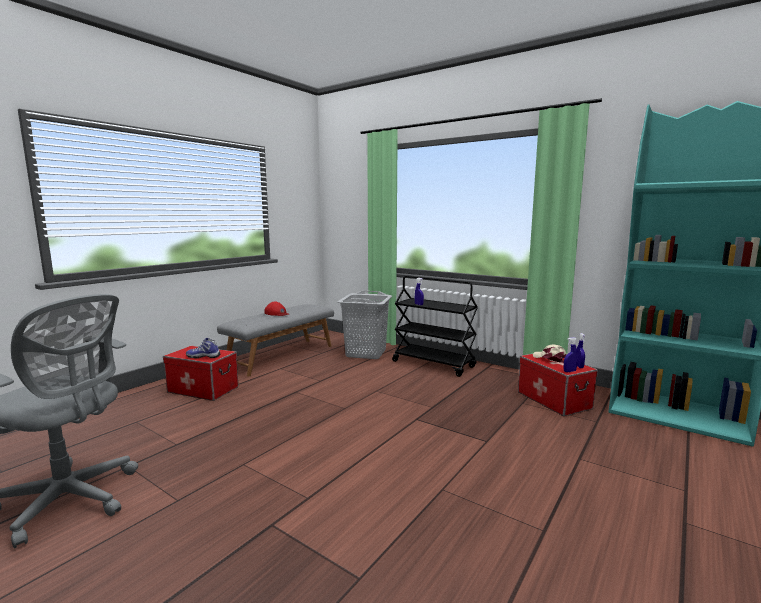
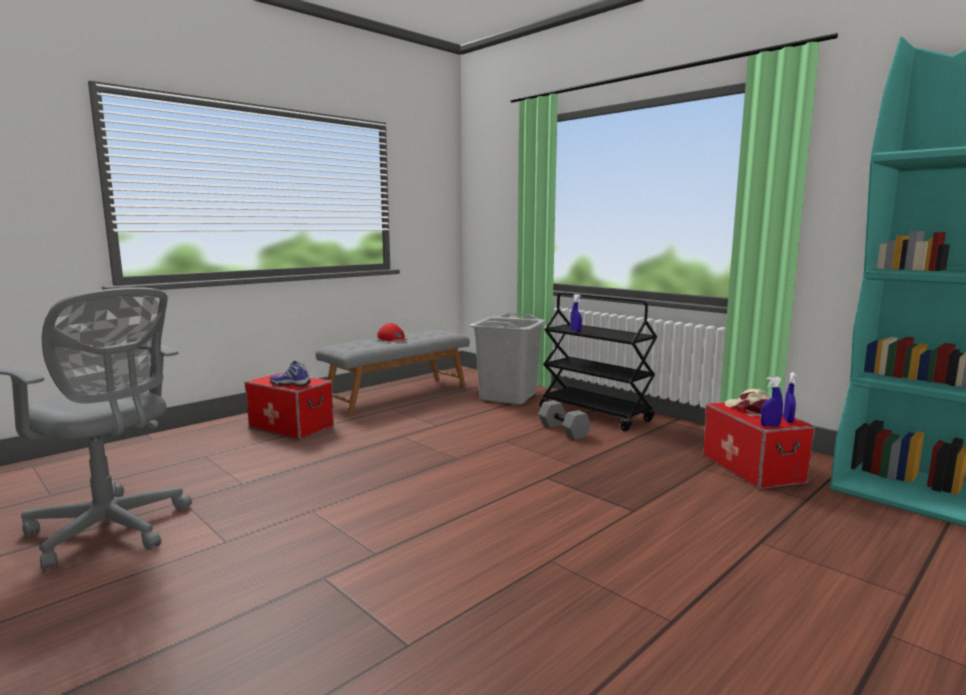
camera: 10 degrees right, 0 degrees up
(414, 379) = (562, 430): none -> grey dumbbell

